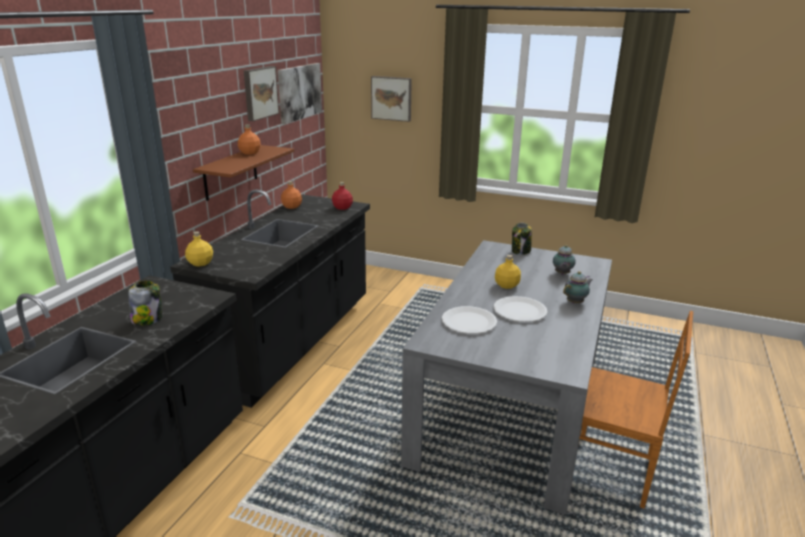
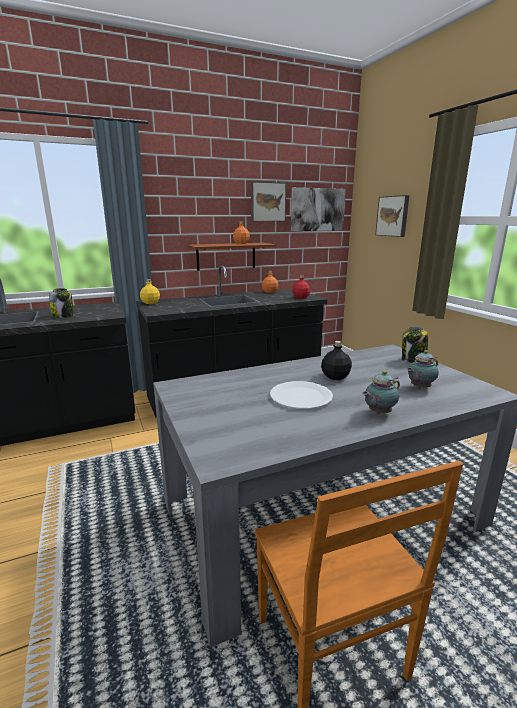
camera: 45 degrees right, 5 degrees down
(469, 321) = (238, 386): white plate -> none
(506, 285) = (335, 377): yellow bottle -> black bottle
(576, 302) = (378, 413): teapot -> teapot turned 135 degrees clockwise

